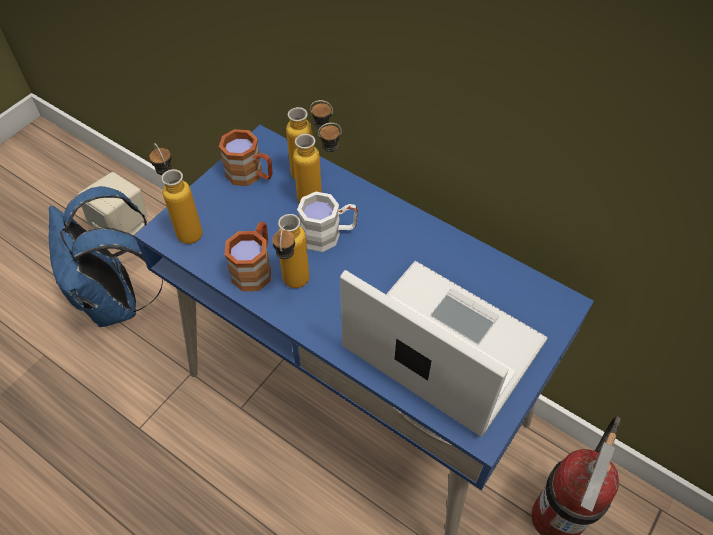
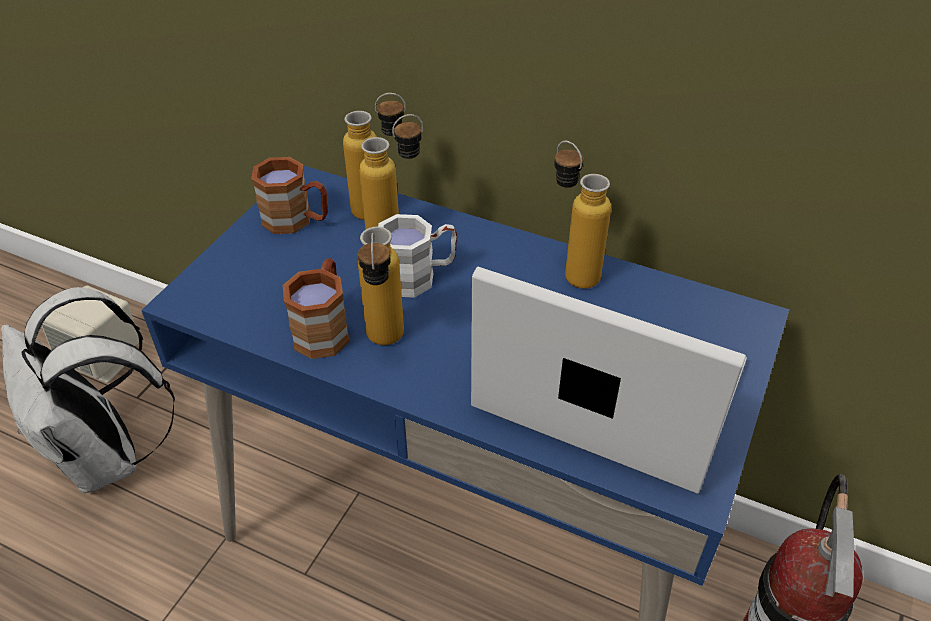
camera: 10 degrees left, 10 degrees down
(118, 301) = (108, 457): blue backpack -> white backpack
(185, 227) = (215, 292): bottle -> bottle (571, 271)

